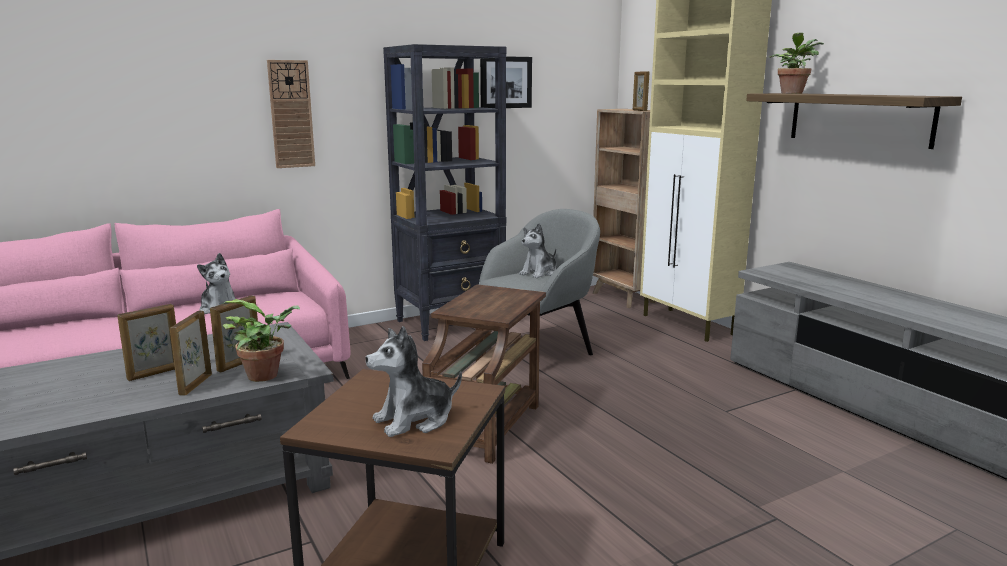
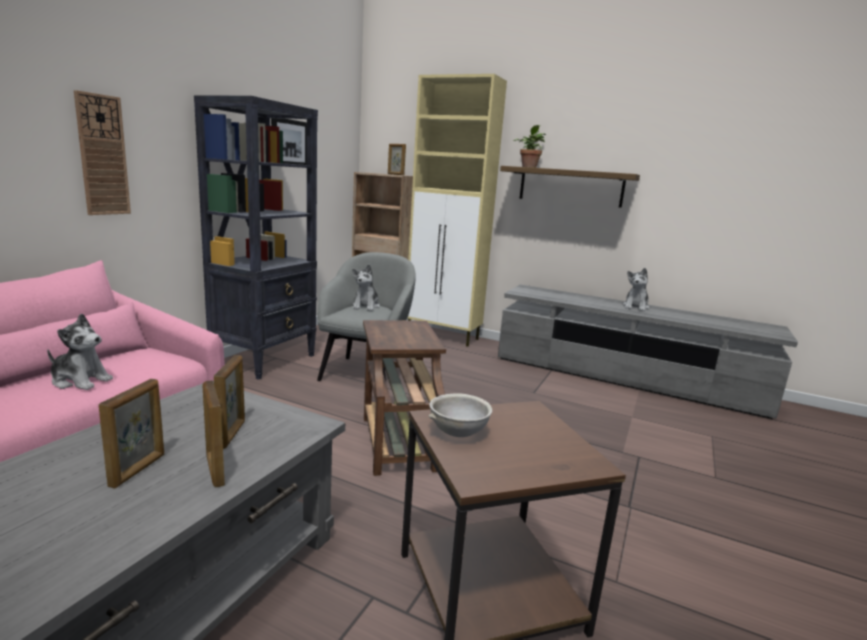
camera: 35 degrees left, 0 degrees up
(267, 375) = (283, 439): potted plant -> none
(367, 394) = (457, 433): none -> grey bowl
(414, 420) = (536, 446): plush toy -> plush toy (635, 307)

